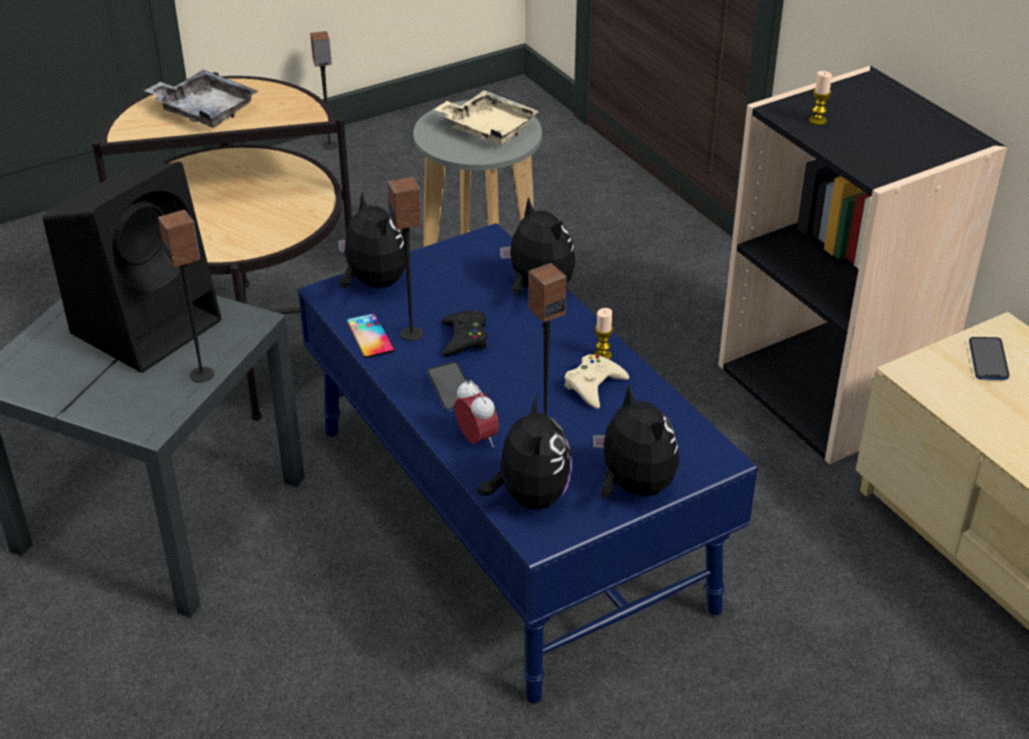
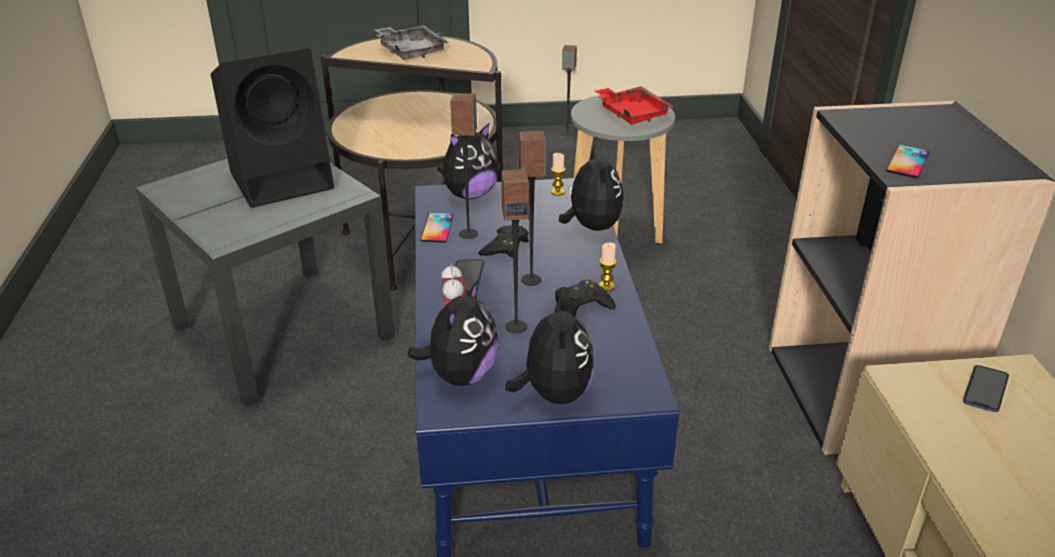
camera: 25 degrees right, 5 degrees down
(202, 374) = (288, 219): speaker -> speaker (531, 280)
(373, 283) = (469, 194): plush toy -> plush toy turned 60 degrees clockwise
(488, 128) = (632, 113): beige tray -> red tray
(594, 386) = (581, 307): beige game controller -> black game controller
(817, 120) = (871, 128): candle -> candle (557, 192)
(873, 155) = (907, 162): none -> phone

